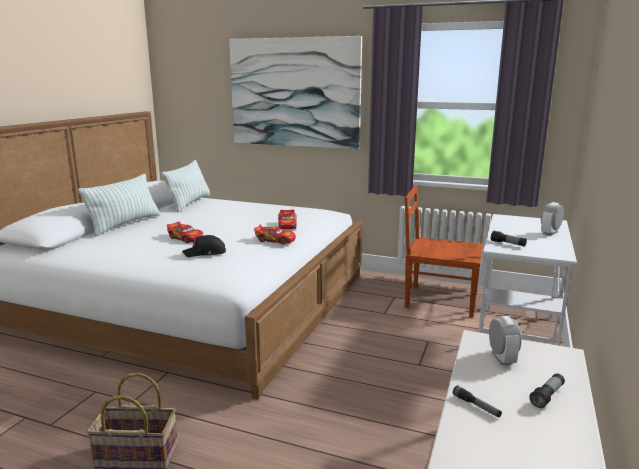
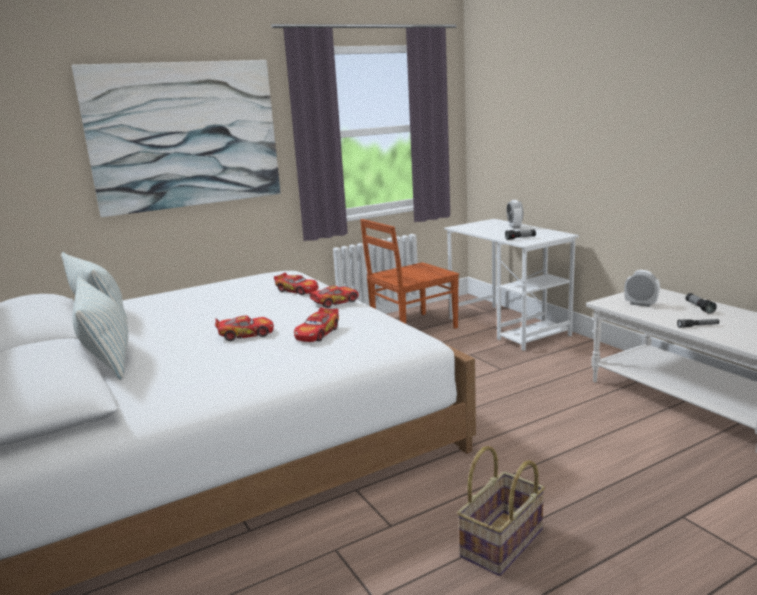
camera: 50 degrees left, 0 degrees up
(205, 253) = (318, 333): black cap -> toy car

